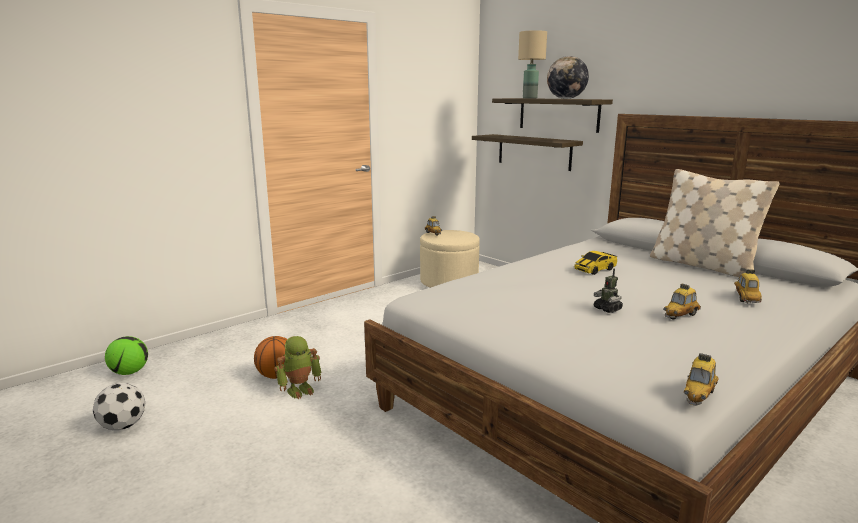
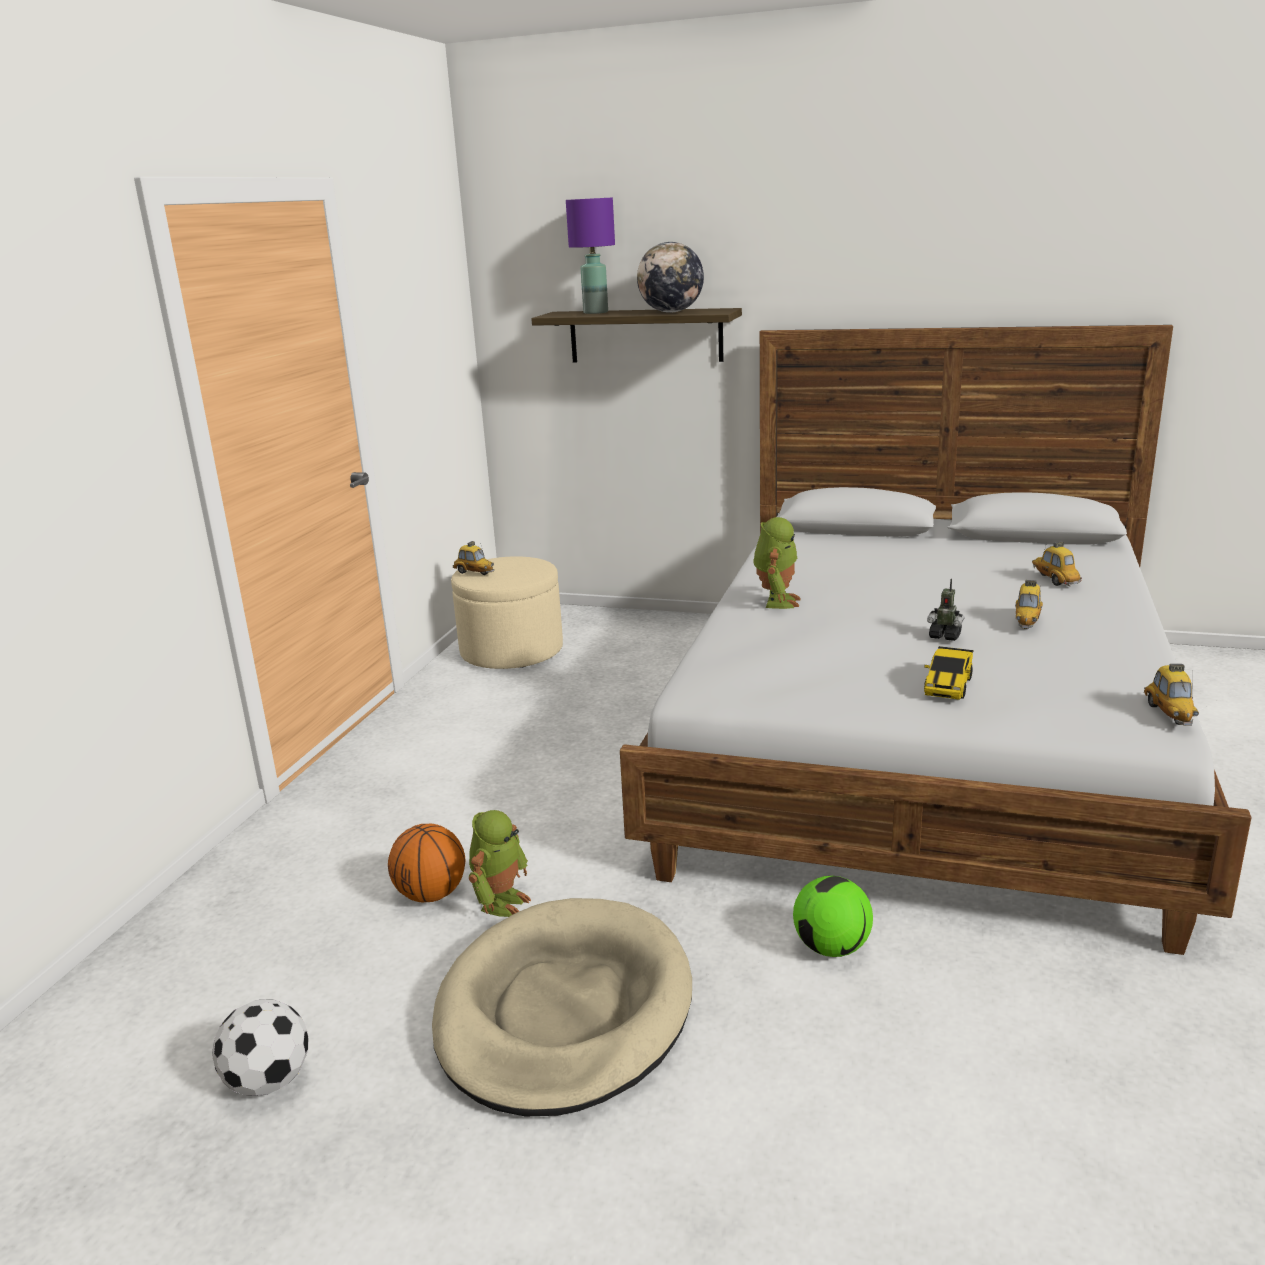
camera: 30 degrees left, 5 degrees up
(129, 372) = (133, 995): football -> football (832, 947)
(260, 451) = (564, 1011): none -> beige dog bed
(529, 98) = (595, 312): beige table lamp -> purple table lamp
(533, 269) = (776, 601): none -> toy robot
(534, 152) = (605, 401): shelf -> none
(595, 270) = (851, 582): toy car -> toy car (948, 686)
(702, 265) = (954, 544): beige pillow -> none

